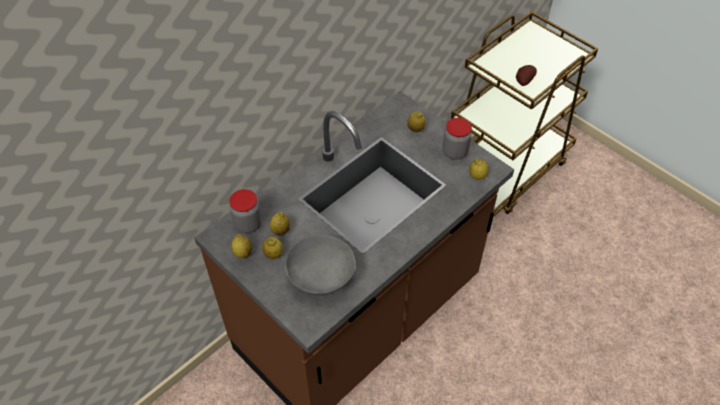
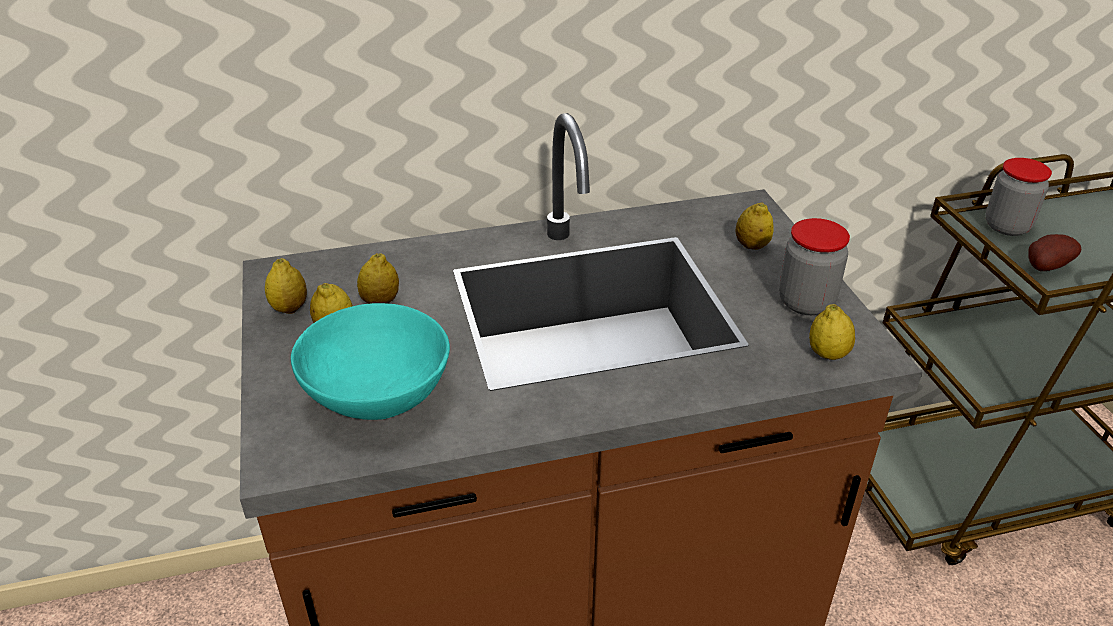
camera: 30 degrees right, 15 degrees down
(248, 224) = (339, 274): jar -> jar (1007, 226)
(321, 277) = (378, 396): grey bowl -> turquoise bowl

